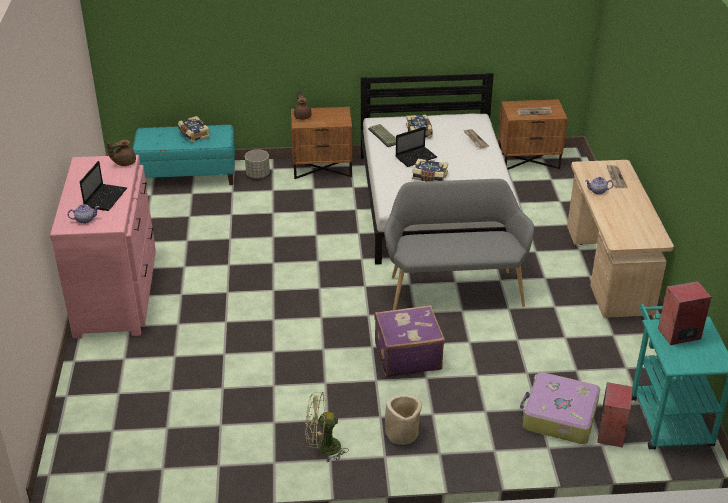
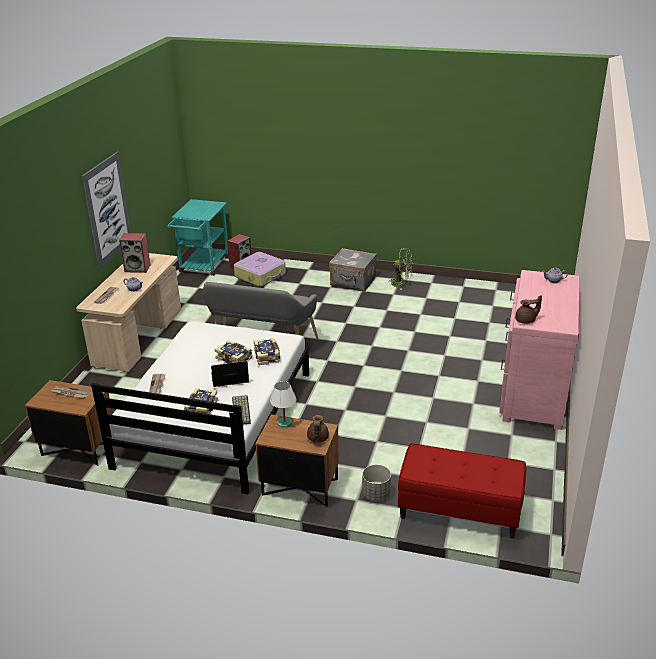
camera: 160 degrees left, 5 degrees down
(105, 197) = (539, 294): laptop -> none
(188, 176) = (459, 511): turquoise bench -> red bench
(193, 134) = (450, 470): book -> book (267, 356)
(336, 121) = (284, 423): none -> white table lamp
(402, 433) = (353, 282): beige planter -> grey suitcase
(407, 356) = (326, 314): purple suitcase -> none
(675, 146) = (107, 209): none -> picture
(679, 334) = (199, 212): speaker -> speaker (138, 268)

